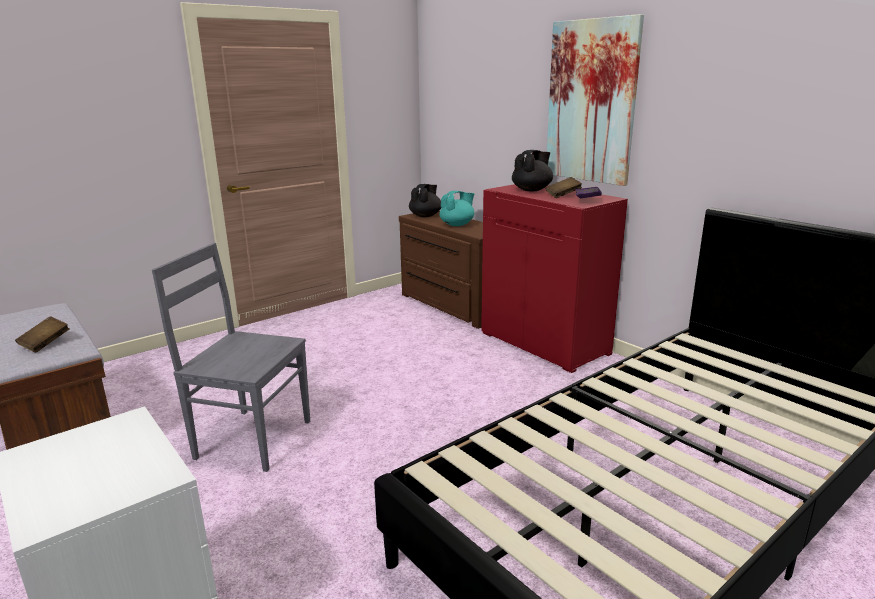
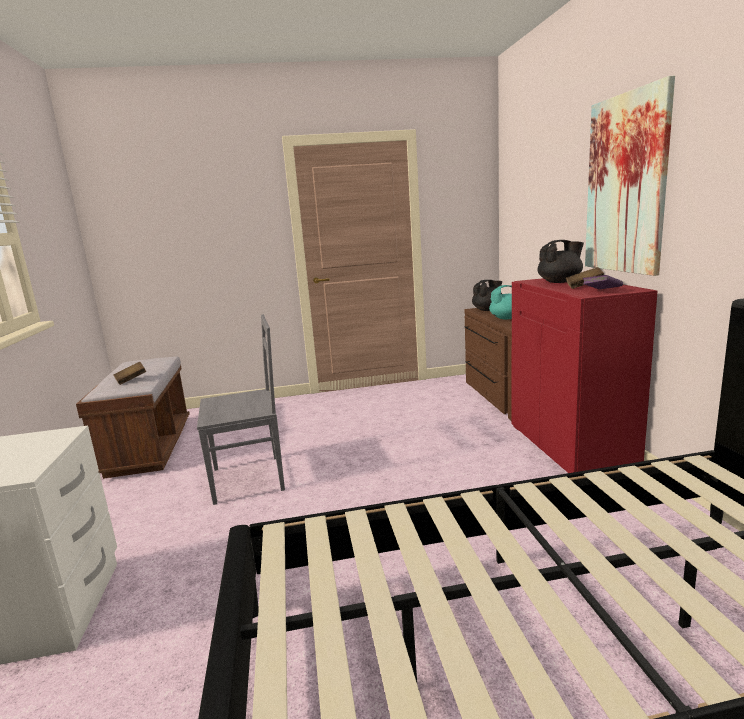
camera: 30 degrees right, 5 degrees down
(251, 438) = (251, 478): grey chair -> grey chair turned 120 degrees clockwise

